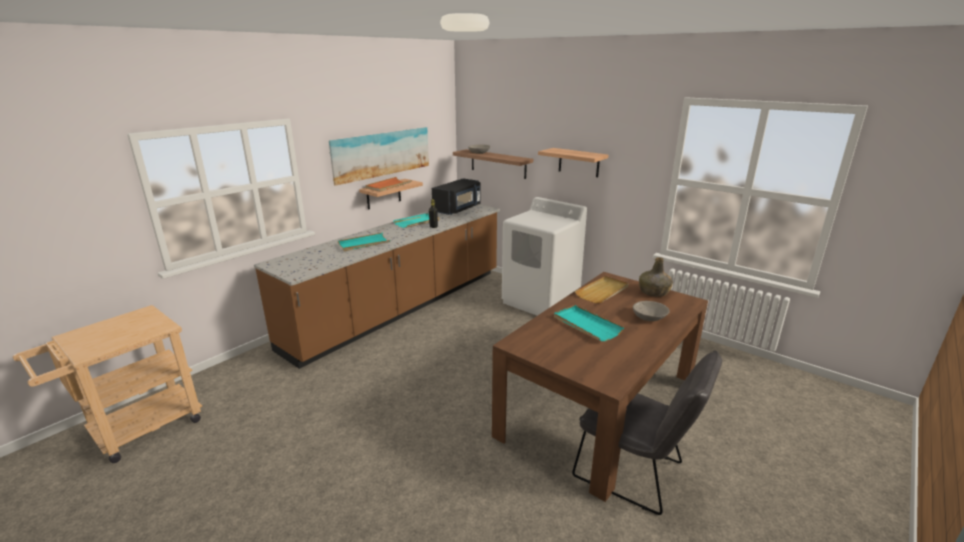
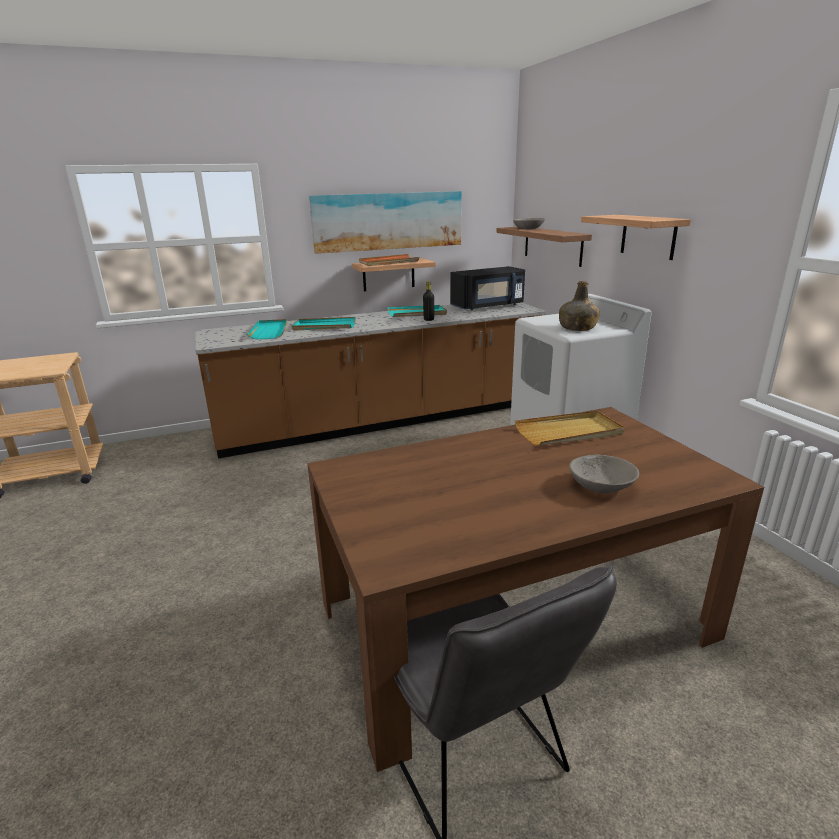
camera: 30 degrees right, 0 degrees up
(586, 325) = (475, 470): turquoise tray -> turquoise tray (270, 331)
(654, 292) = (662, 451): green bottle -> green bottle (577, 328)

